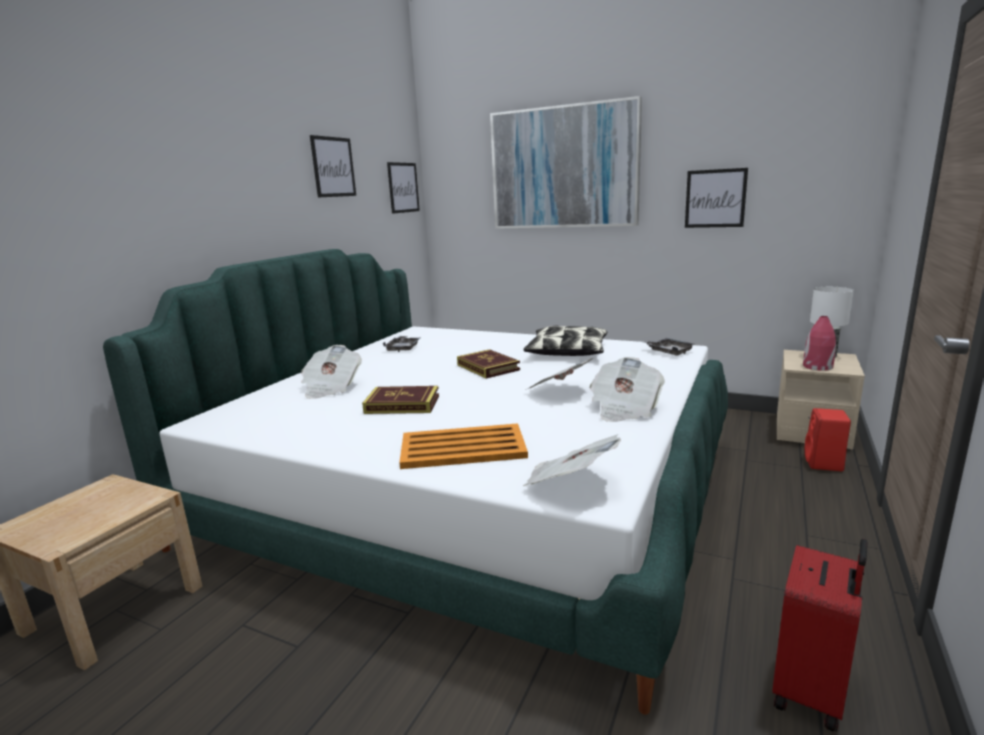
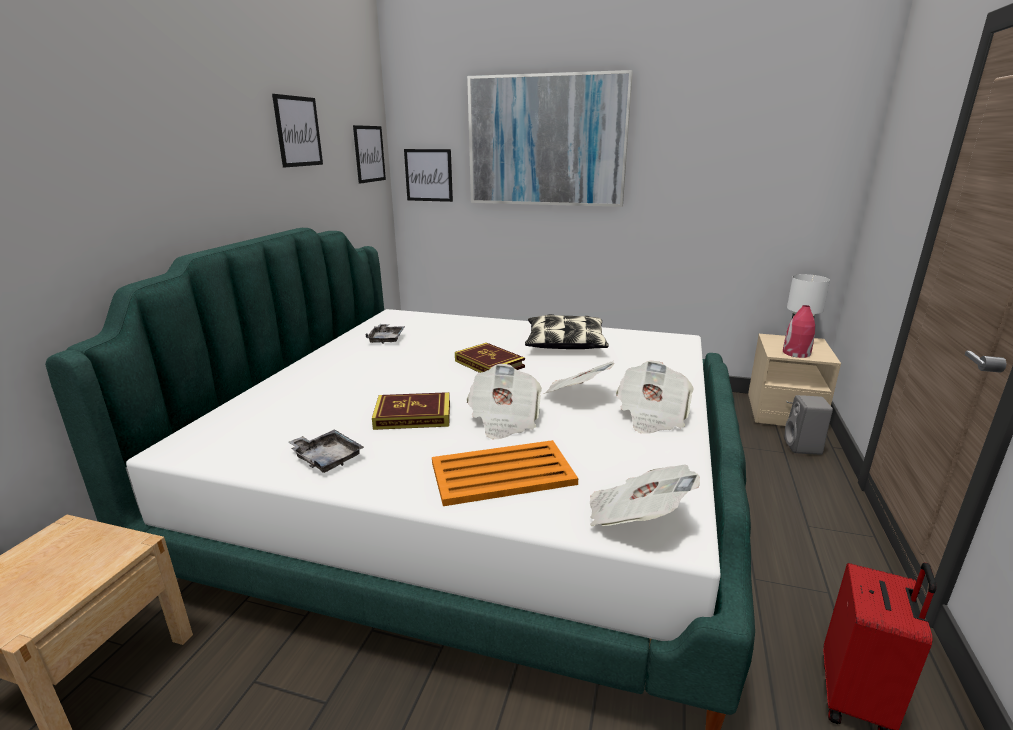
camera: 10 degrees left, 5 degrees up
(331, 388) = (322, 394): newspaper -> newspaper (504, 420)
(669, 352) = (667, 343): grey tray -> grey tray (327, 458)
(715, 198) = (701, 182): picture -> picture (428, 175)
(824, 464) = (803, 447): red speaker -> grey speaker

